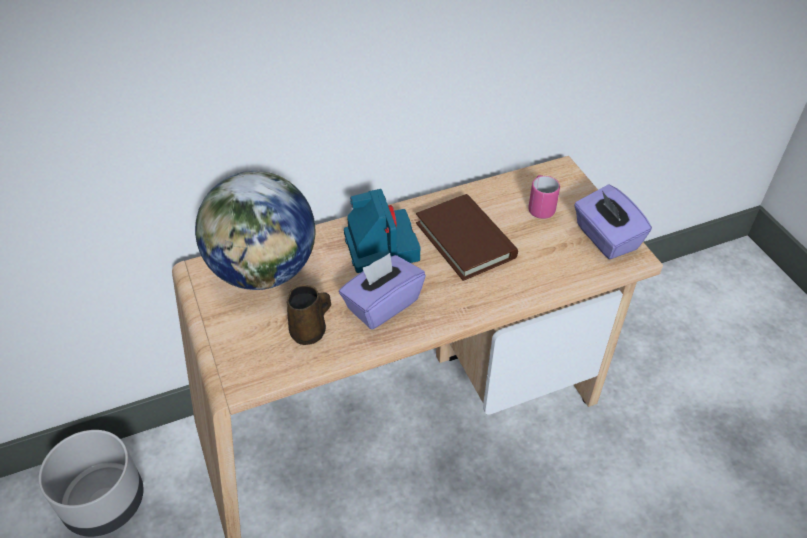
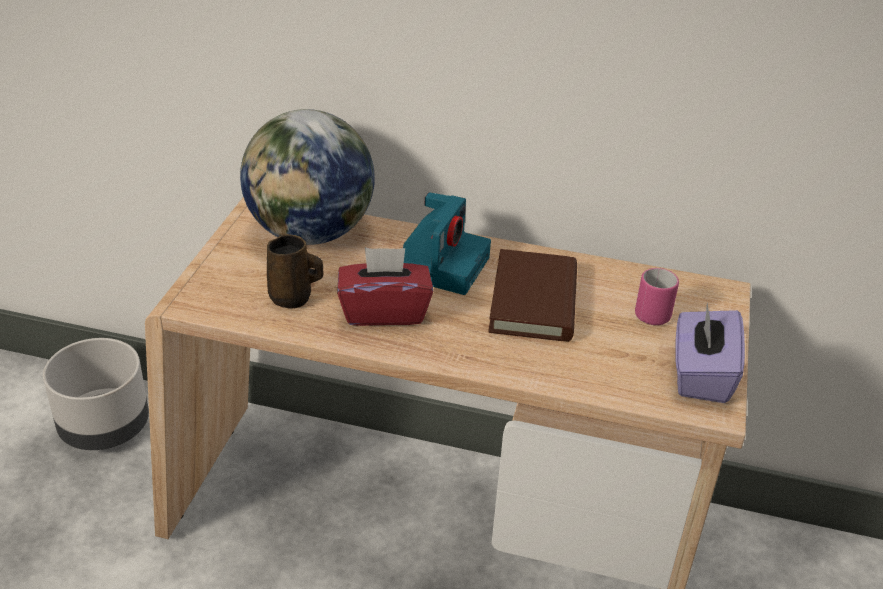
camera: 35 degrees right, 10 degrees down
(382, 304) = (384, 311): purple tissue box -> red tissue box

